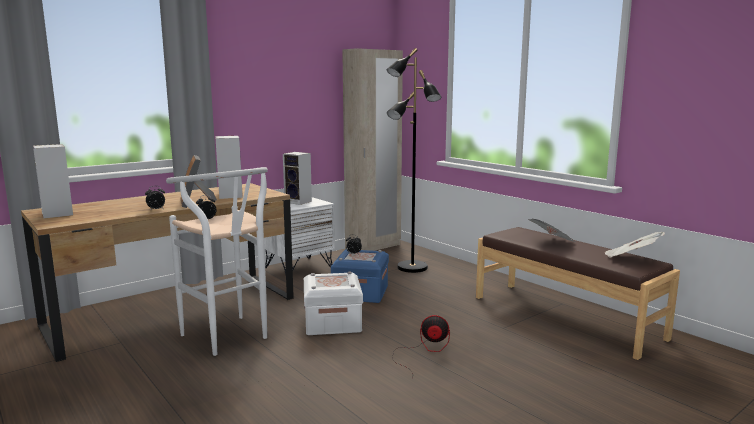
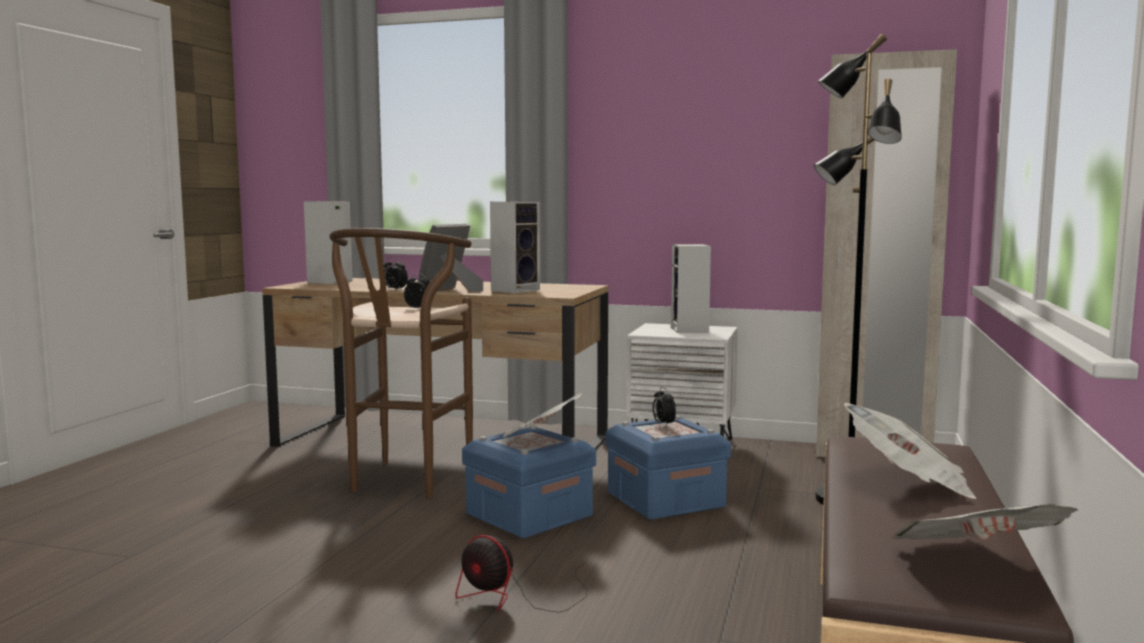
camera: 55 degrees right, 5 degrees down
(230, 338) = (404, 483): white stool -> brown stool
(332, 323) = (529, 515): white storage box -> blue storage box
(335, 278) = (538, 439): none -> newspaper
(423, 351) = (516, 597): fan -> fan turned 150 degrees clockwise

